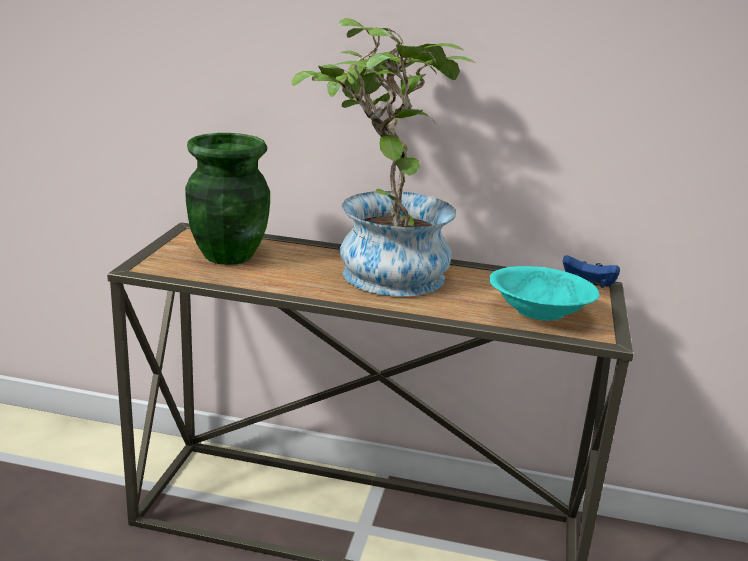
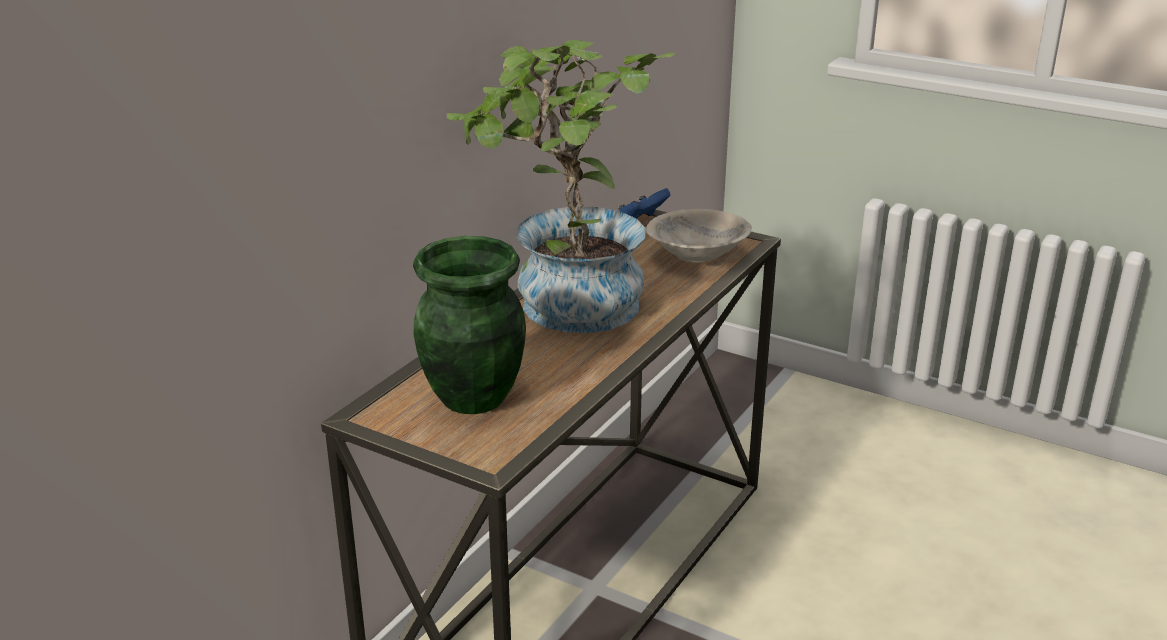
camera: 70 degrees left, 5 degrees up
(538, 313) = (697, 255): turquoise bowl -> beige bowl

